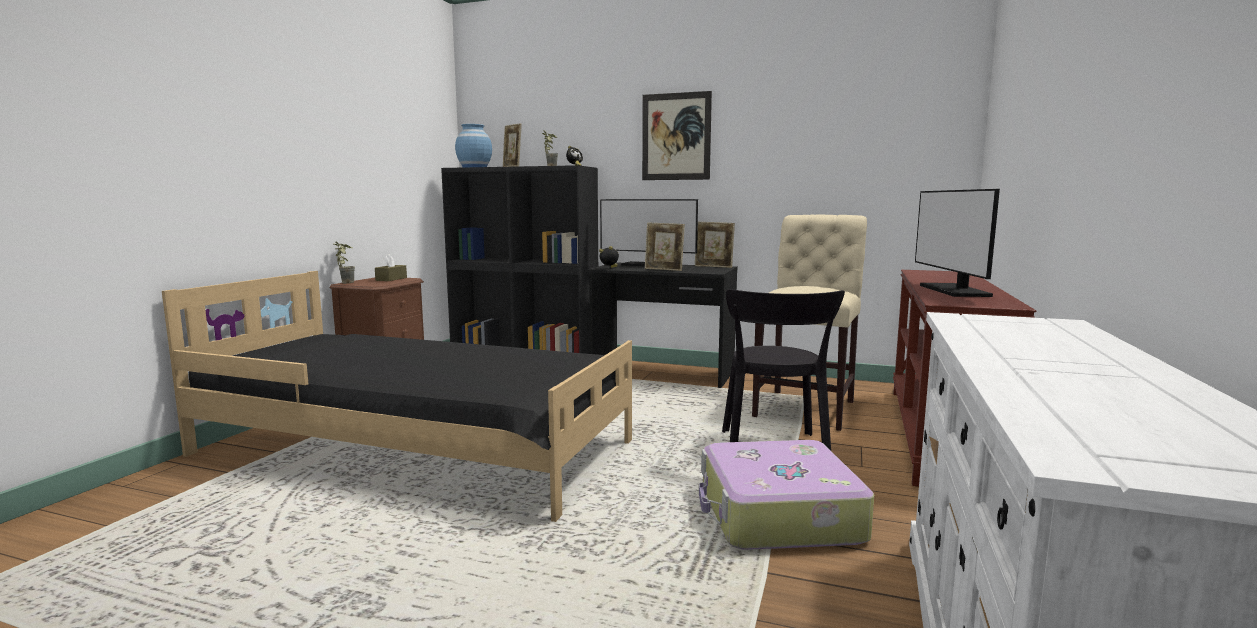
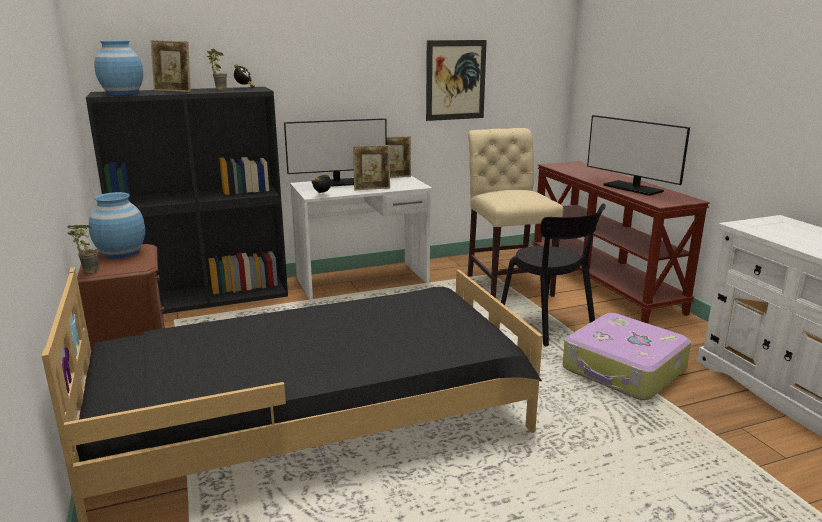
camera: 40 degrees left, 10 degrees up
(391, 279) = (121, 253): brown tissue box -> blue vase
(663, 373) = (363, 281): black desk -> white desk
(676, 136) = (345, 54): picture -> picture (455, 80)

